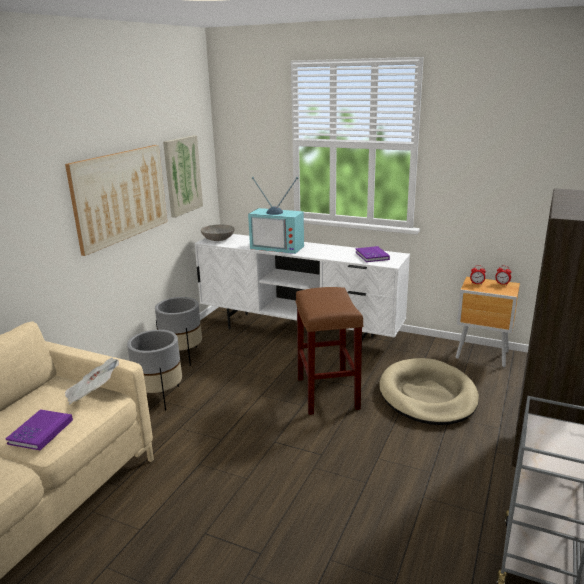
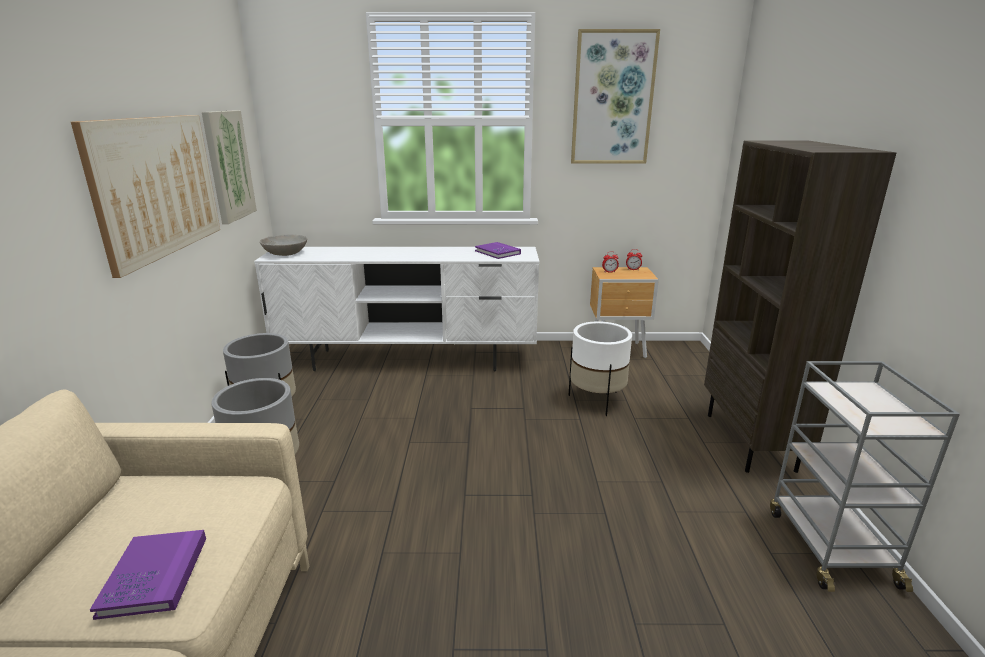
camera: 25 degrees left, 0 degrees up
(93, 393) = (214, 488): newspaper -> none
(279, 247) = (376, 254): television -> none
(328, 394) = (490, 422): brown stool -> none
(427, 395) = (596, 401): beige dog bed -> white planter
(491, 129) = (612, 99): none -> picture

